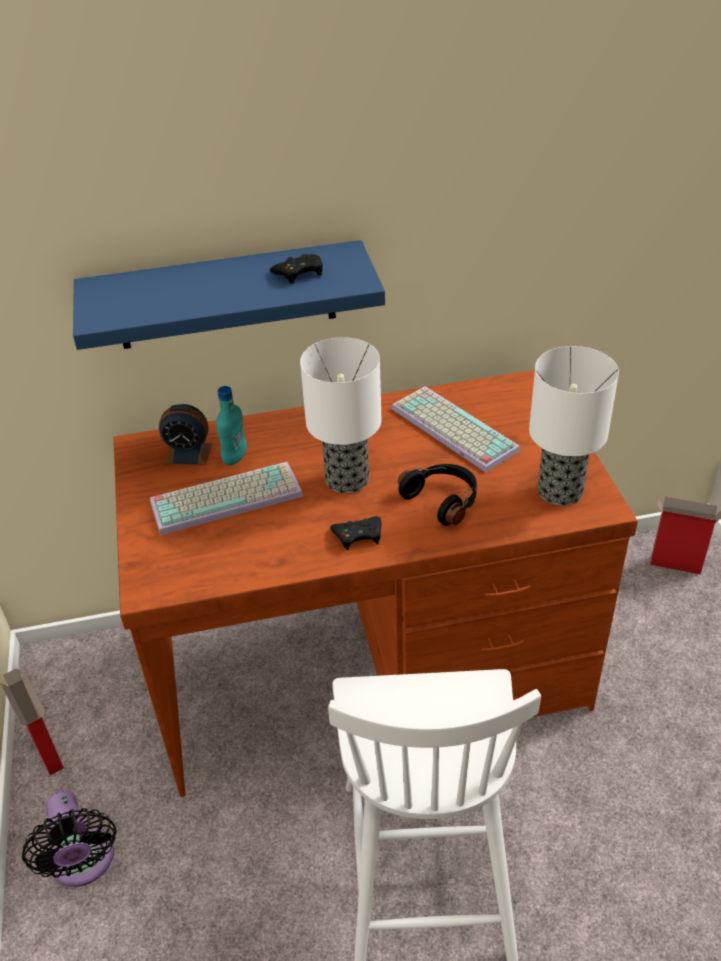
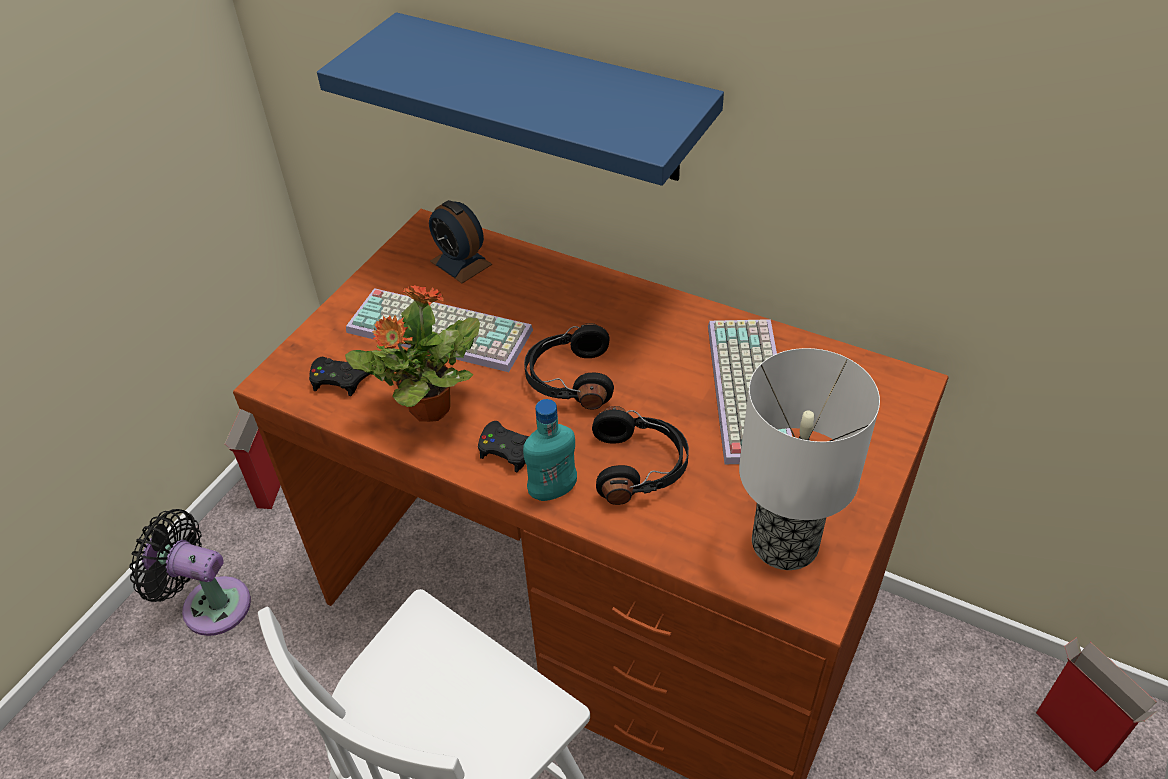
camera: 40 degrees right, 5 degrees up
(83, 863) = (210, 604): black fan -> black fan turned 90 degrees clockwise
(235, 458) = (495, 291): turquoise bottle -> turquoise bottle (552, 490)
(277, 544) = (428, 409): none -> potted plant
(299, 273) = (602, 101): black game controller -> black game controller (341, 379)
(345, 479) = (569, 379): table lamp -> black headphones

